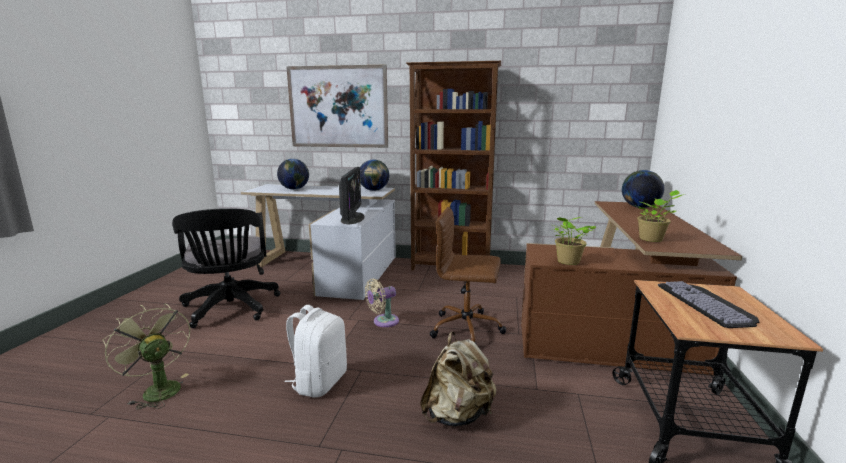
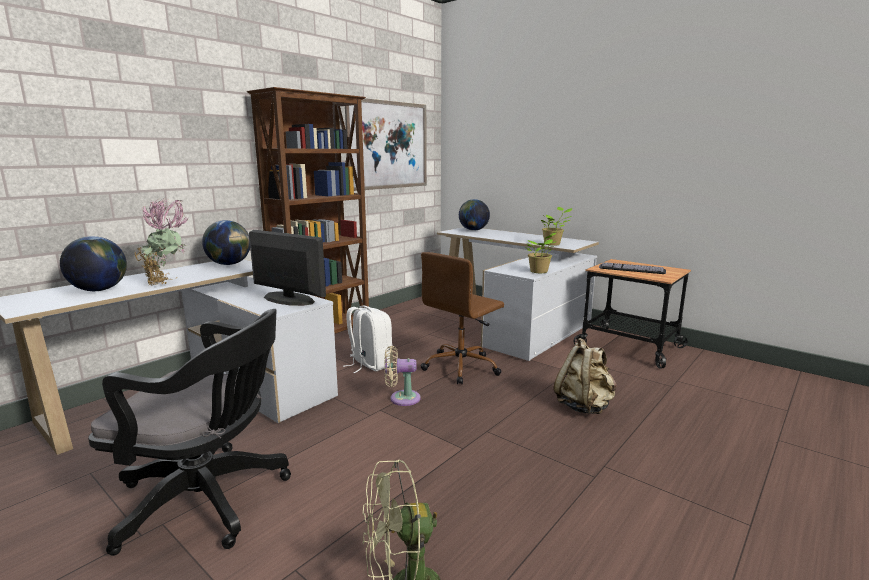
camera: 60 degrees left, 0 degrees up
(319, 192) = (168, 283): none -> potted plant
(319, 382) = (490, 458): white backpack -> white backpack (369, 364)
(338, 107) = (131, 144): picture -> picture (388, 145)
(383, 322) = (401, 398): beige fan -> beige fan turned 90 degrees clockwise
(619, 327) = (513, 323): brown desk -> white desk

